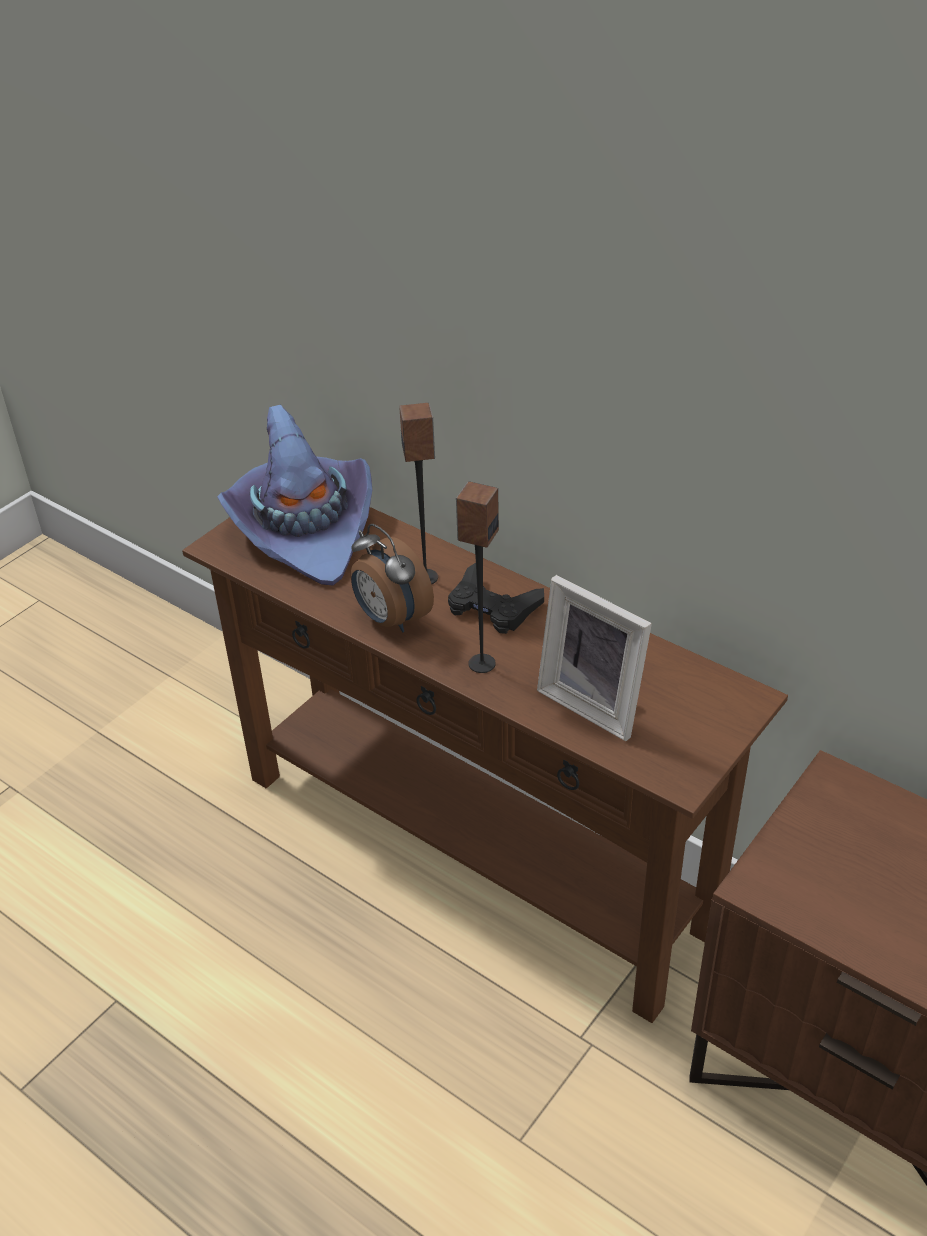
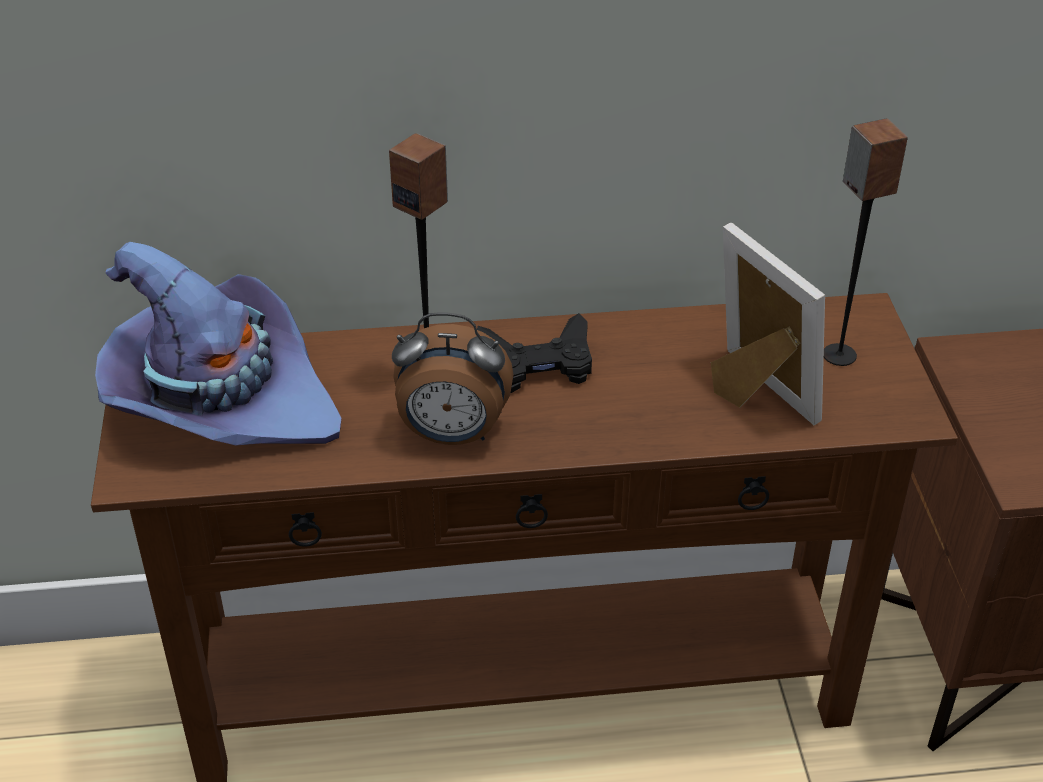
camera: 45 degrees left, 0 degrees up
(481, 663) = (603, 423): speaker -> speaker (838, 355)
(595, 702) = (753, 394): picture frame -> picture frame turned 120 degrees counterclockwise

